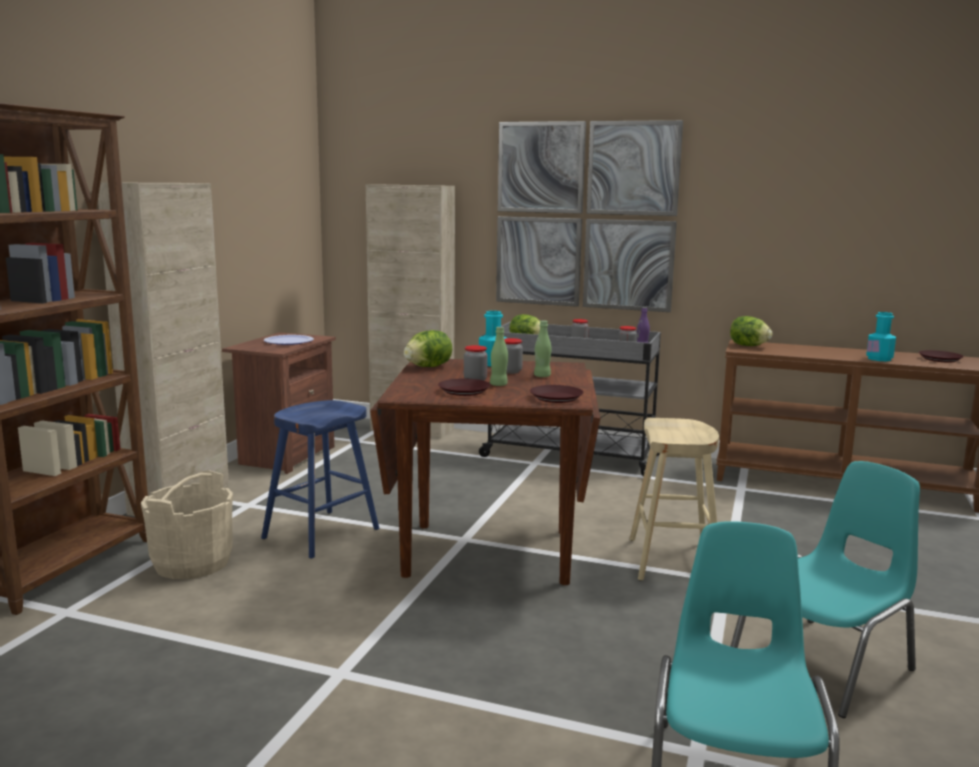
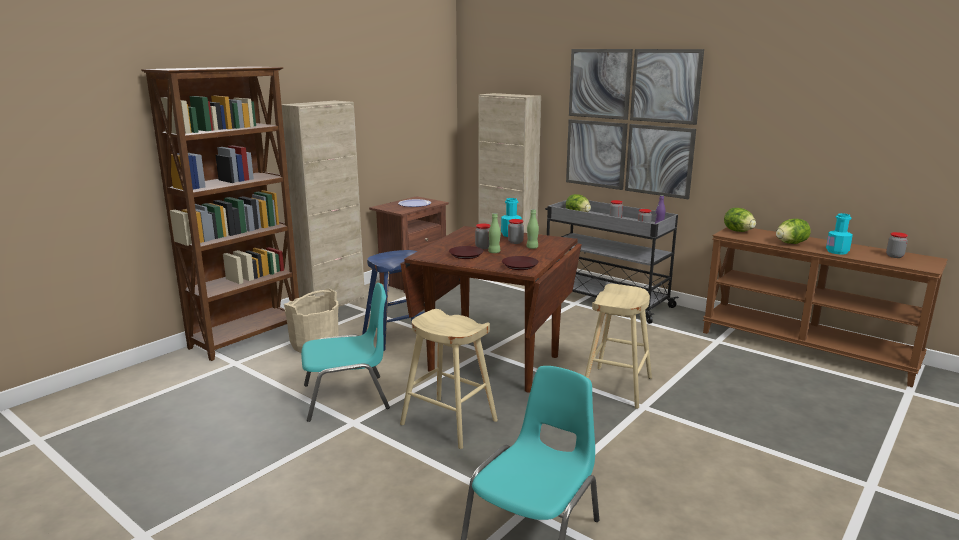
camera: 20 degrees right, 5 degrees up
(428, 367) = (465, 234): lettuce -> lettuce (791, 243)
(489, 646) = (449, 422): none -> beige stool
(825, 663) = (664, 474): turquoise chair -> turquoise chair (347, 397)
(939, 359) = (894, 256): brown plate -> jar

